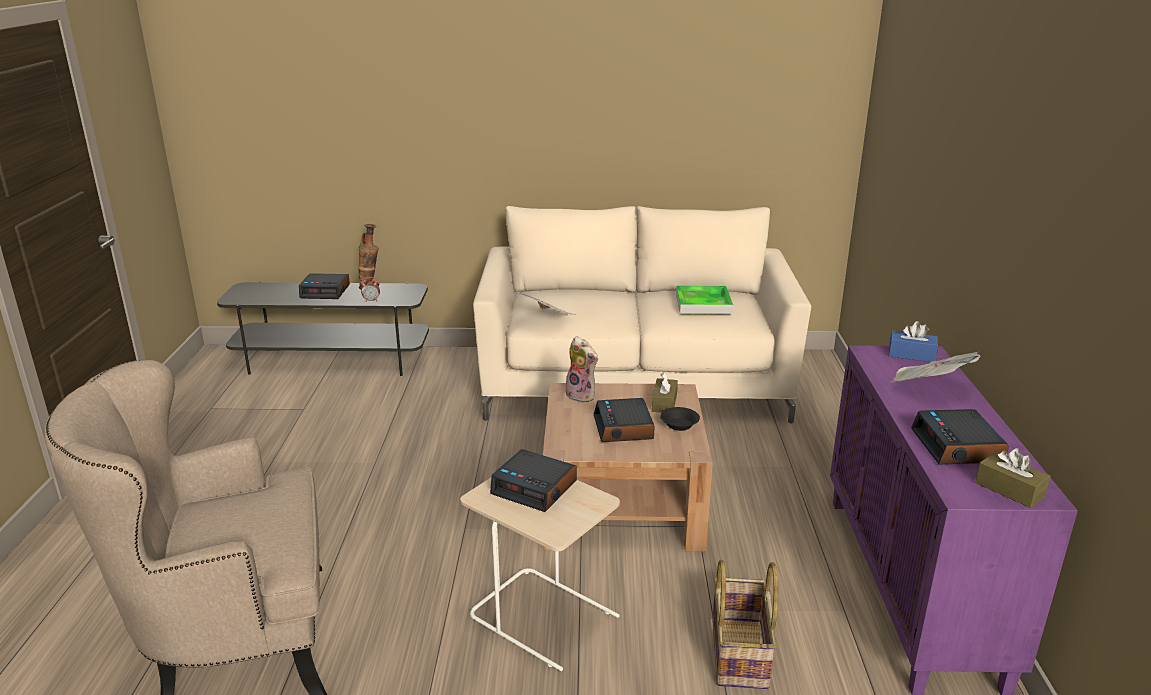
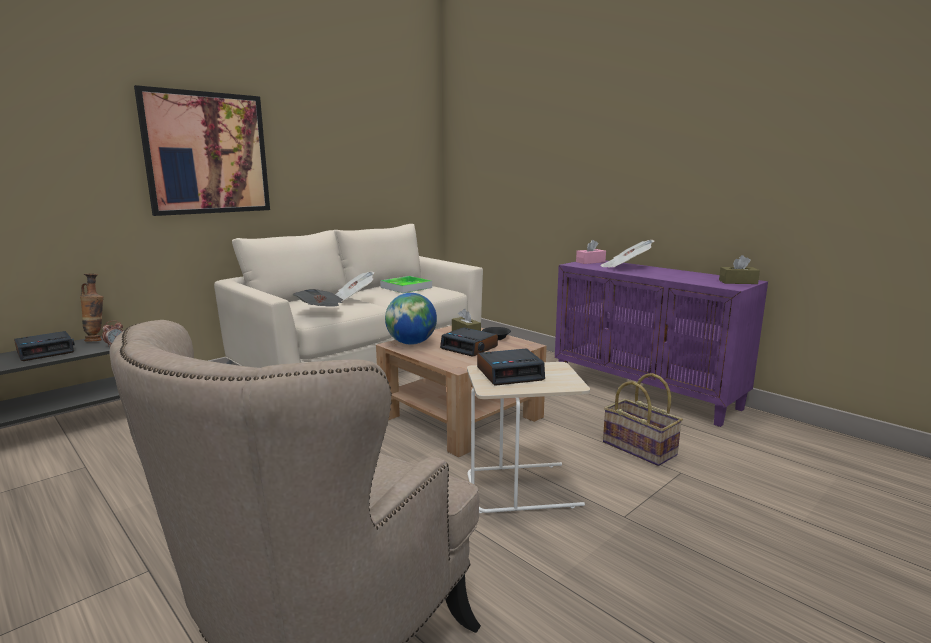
camera: 45 degrees left, 10 degrees down
(500, 103) = (207, 153): none -> picture
(582, 395) = (411, 343): plush toy -> globe
(608, 307) = (351, 299): none -> newspaper
(911, 355) = (590, 262): blue tissue box -> pink tissue box
(958, 447) = (688, 277): alarm clock -> none

